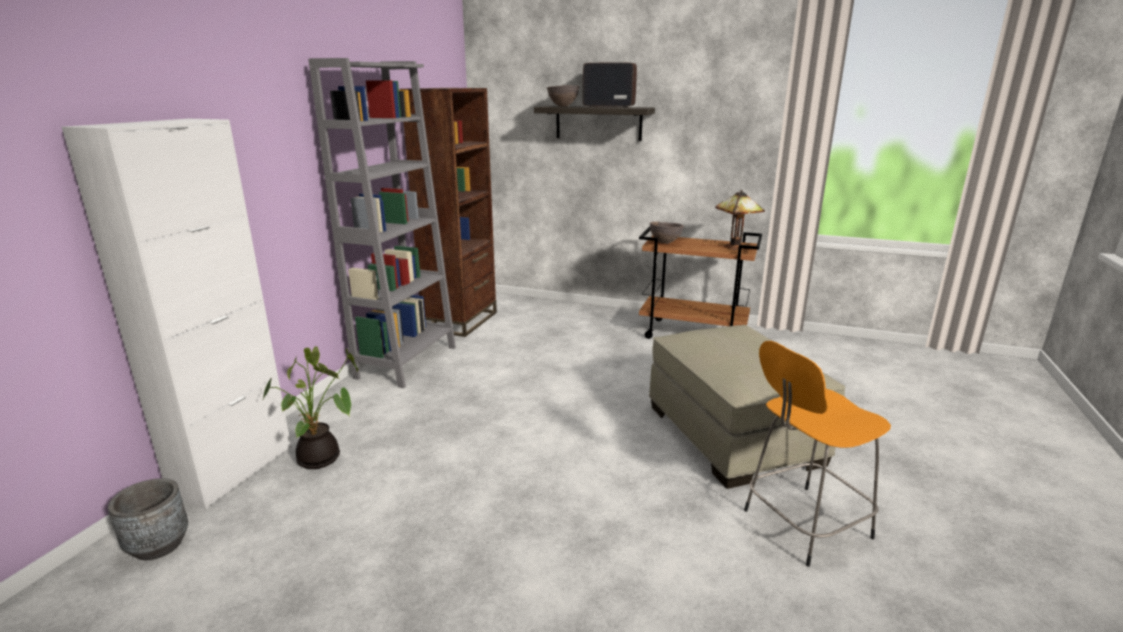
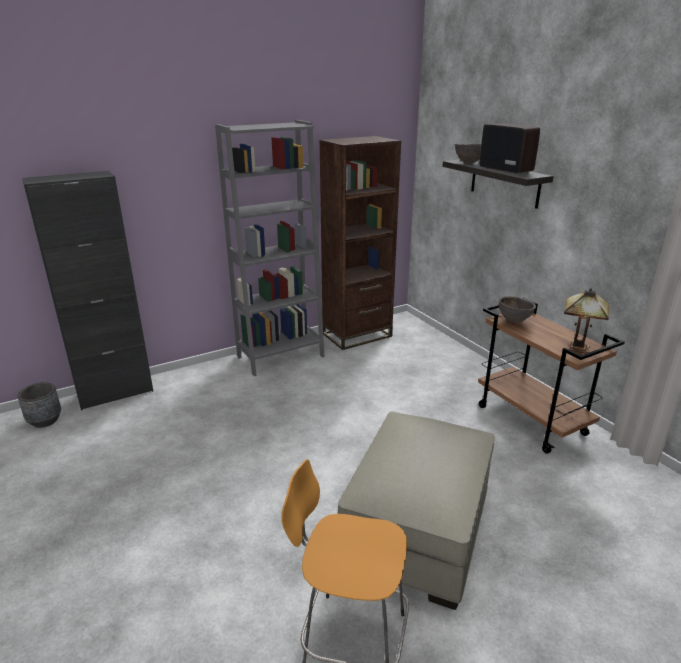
camera: 40 degrees right, 5 degrees up
(233, 471) = (115, 393): white cabinet -> black cabinet
(322, 459) = (156, 406): potted plant -> none

